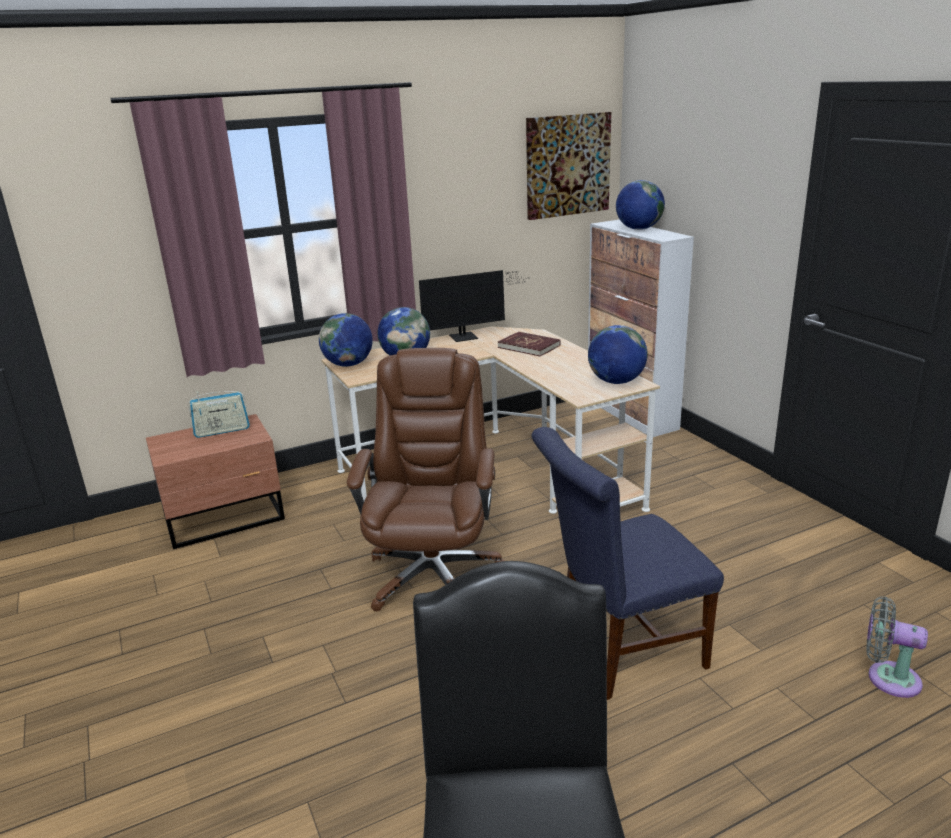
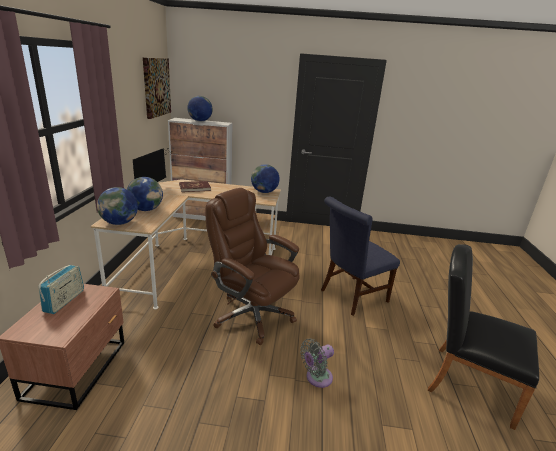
camera: 60 degrees left, 0 degrees up
(619, 650) = (350, 296): blue chair -> blue chair turned 45 degrees clockwise
(888, 678) = (401, 262): grey fan -> grey fan (316, 378)

